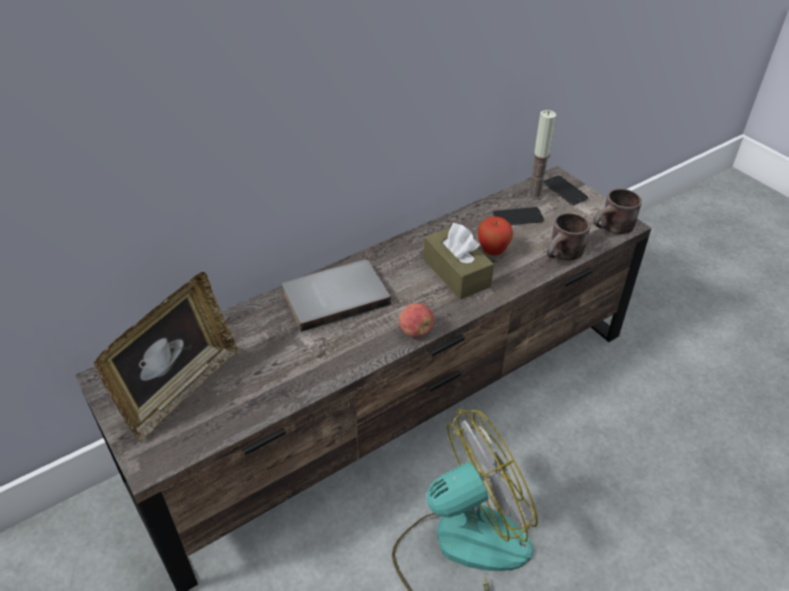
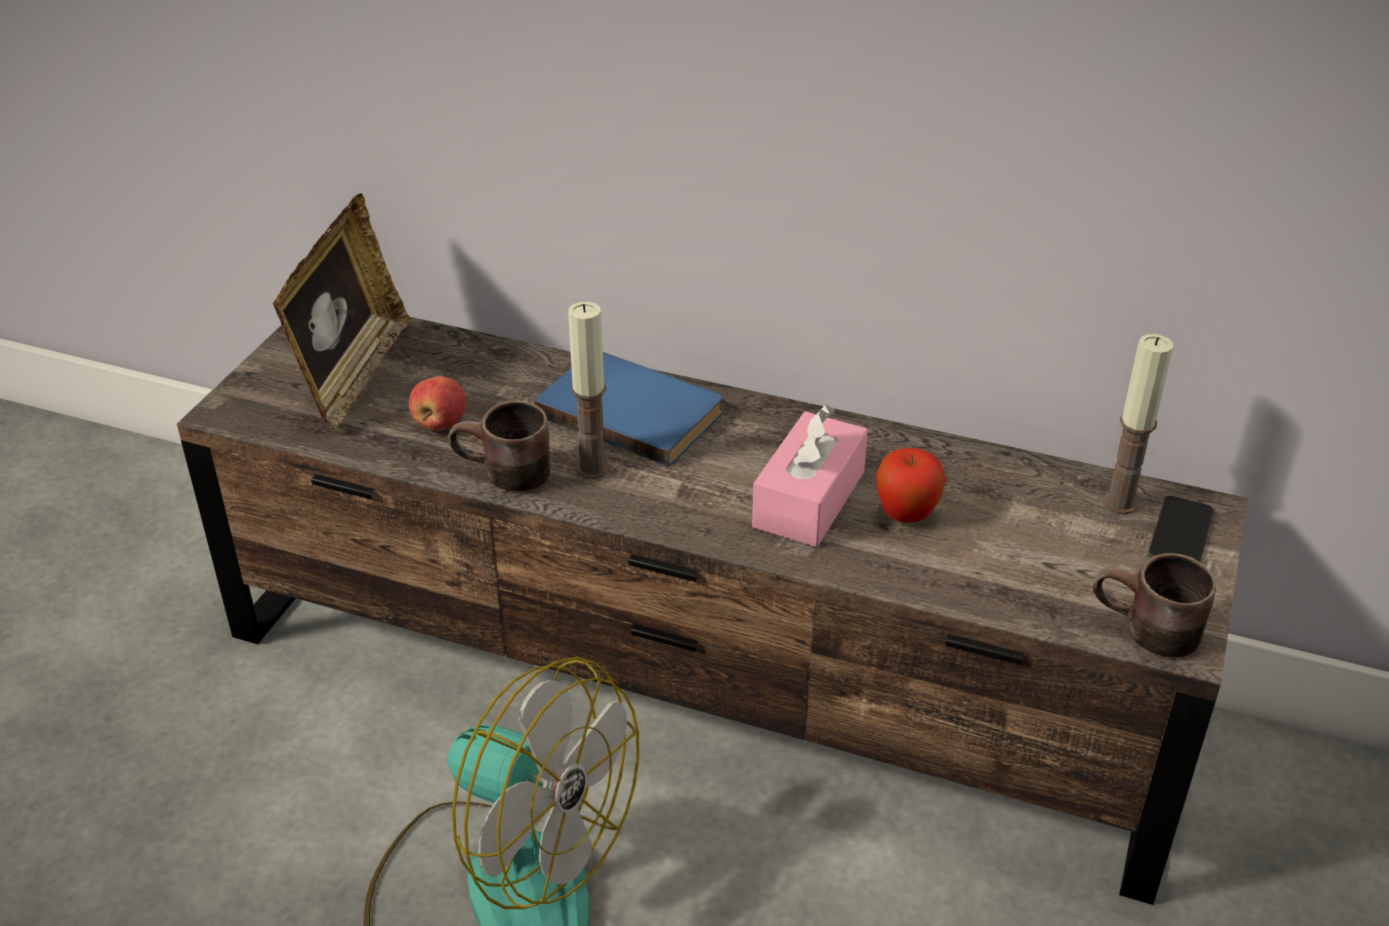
camera: 55 degrees right, 5 degrees down
(180, 389) = (352, 374): picture frame -> picture frame turned 75 degrees counterclockwise
(334, 295) = (633, 410): grey book -> blue book
(366, 331) = (592, 468): none -> candle
(416, 331) = (639, 513): apple -> apple (440, 423)
(456, 273) = (809, 499): brown tissue box -> pink tissue box
(517, 217) = (1029, 508): phone -> none
(564, 256) = (992, 600): brown mug -> brown mug (503, 477)

